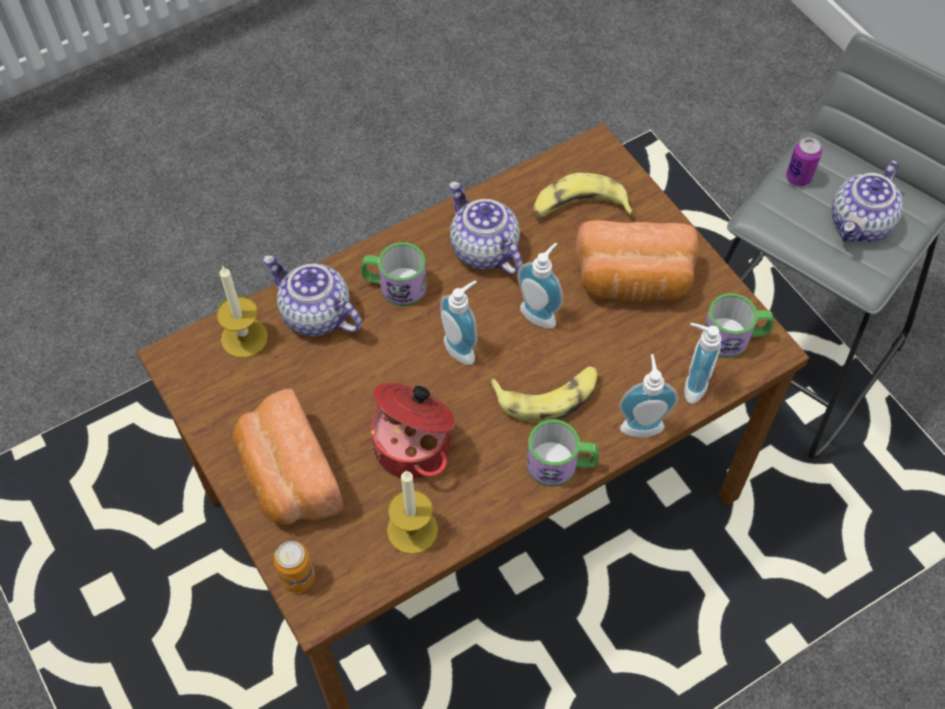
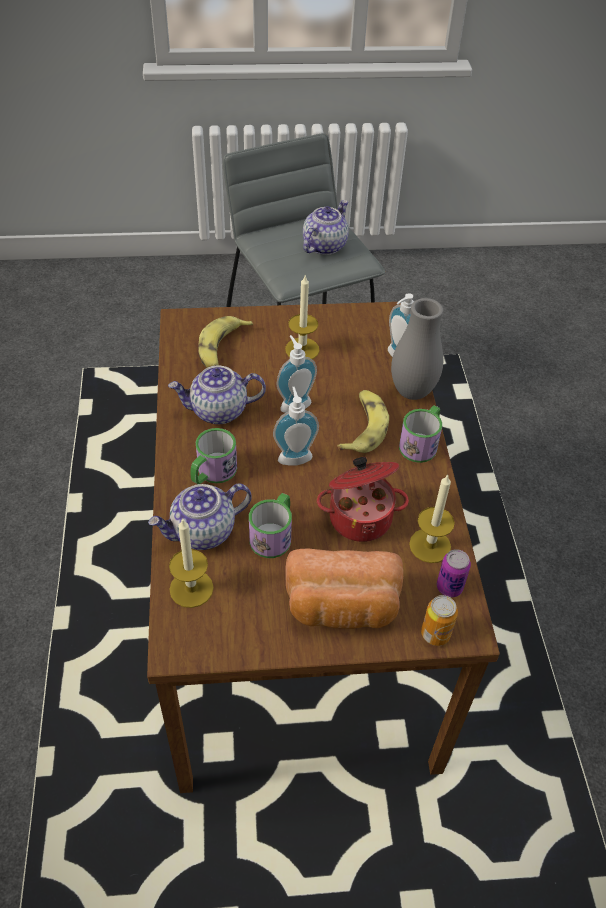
camera: 65 degrees left, 10 degrees down
(633, 282) = (302, 349): bread -> candle
(641, 423) = (412, 391): soap dispenser -> grey vase
(734, 337) = (375, 324): mug -> mug (274, 534)
(798, 177) = (271, 253): can -> can (449, 587)
(860, 224) = (324, 245): teapot -> teapot turned 120 degrees counterclockwise

